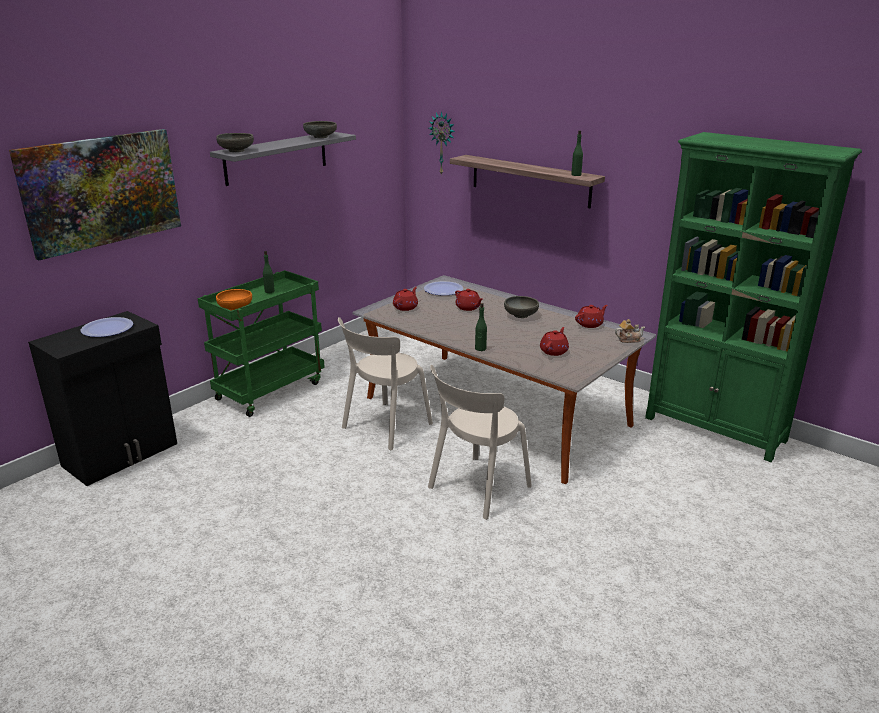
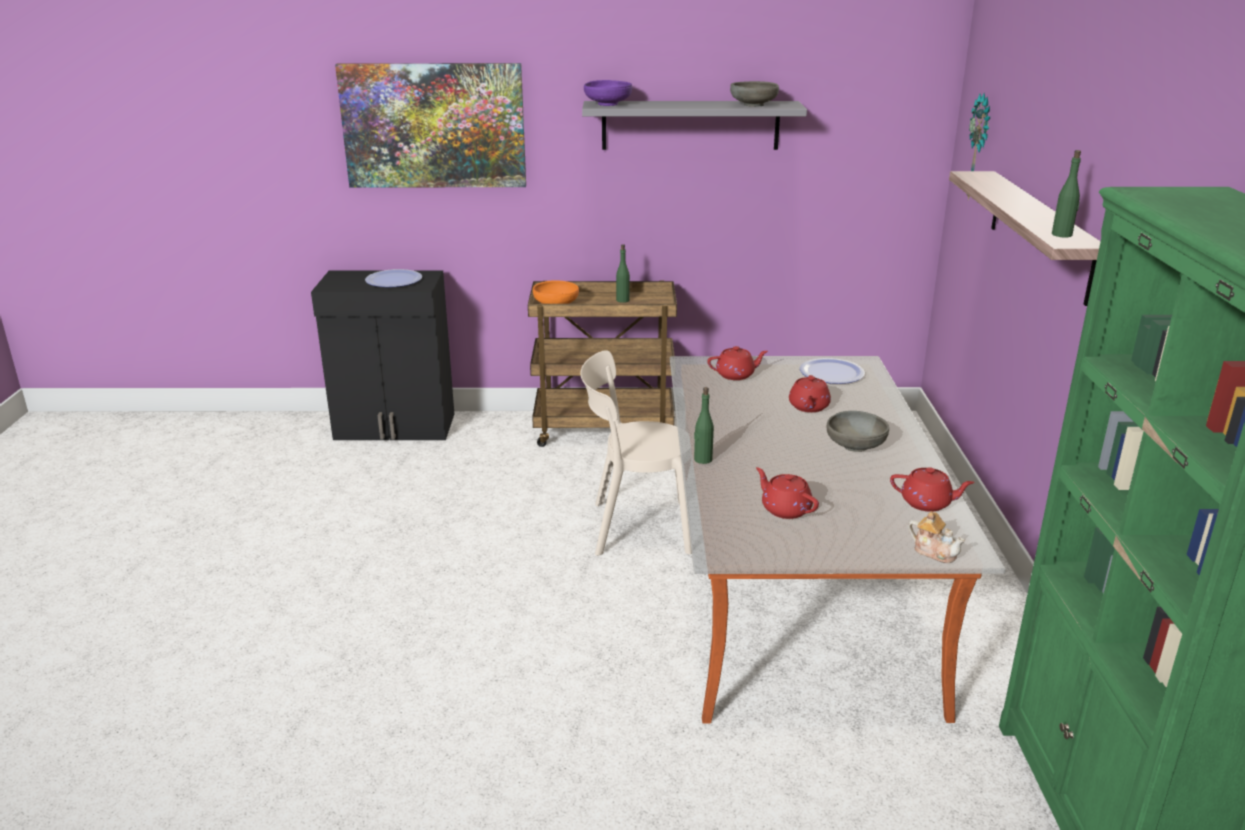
camera: 50 degrees right, 0 degrees up
(236, 150) = (608, 104): grey bowl -> purple bowl
(270, 390) = (605, 429): green cart -> brown cart
(476, 489) = (596, 654): beige chair -> none
(554, 351) = (785, 509): red teapot -> red teapot turned 120 degrees counterclockwise

